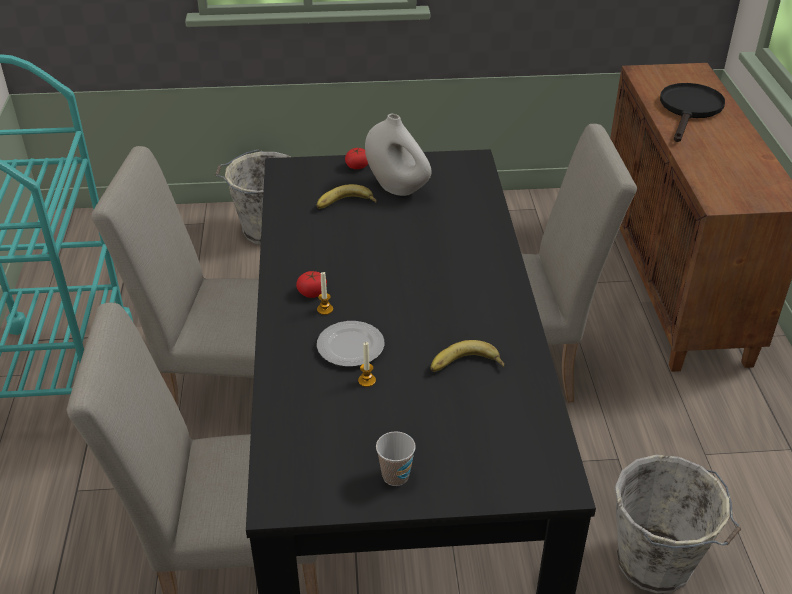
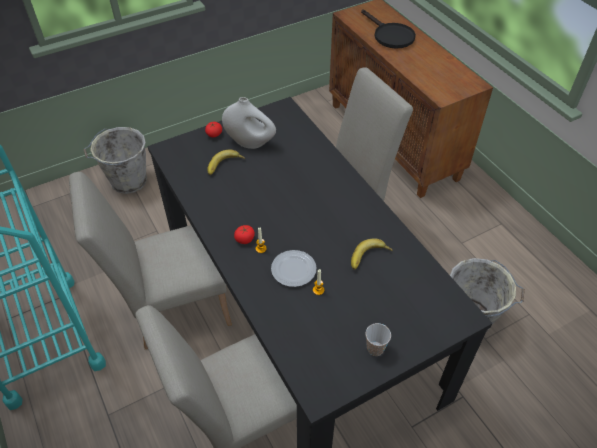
camera: 25 degrees left, 10 degrees up
(689, 110) = (390, 35): black frying pan -> black frying pan turned 150 degrees clockwise

